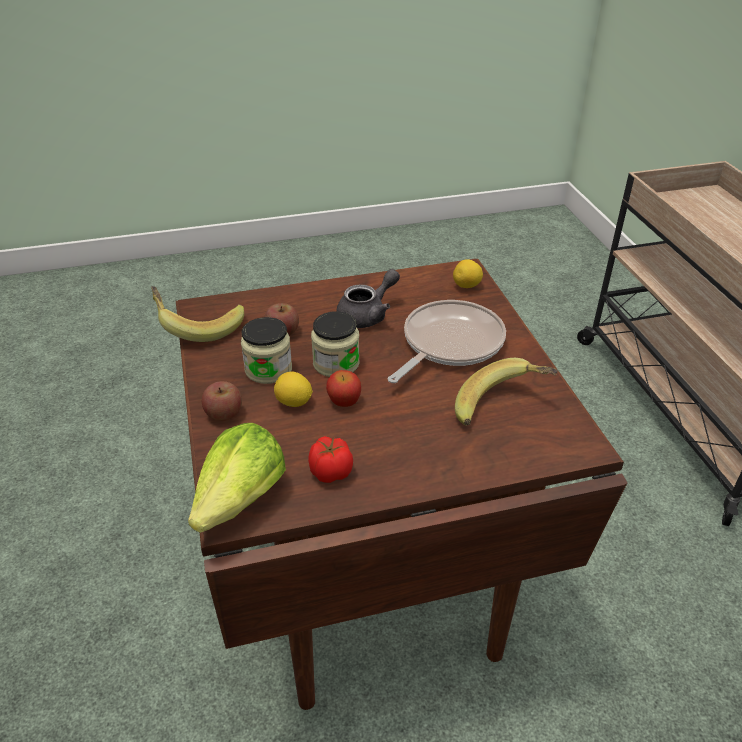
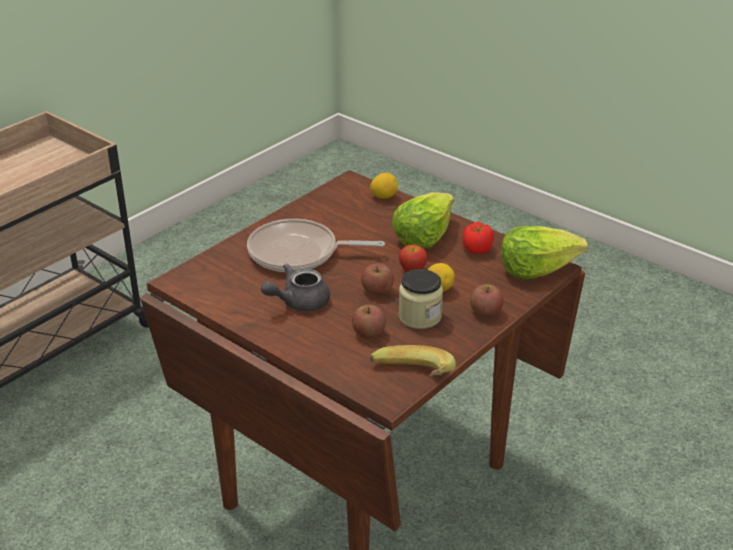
camera: 125 degrees left, 5 degrees down
(336, 363) = (377, 290): jar -> apple
(368, 315) = (298, 302): grey teapot -> grey teapot turned 45 degrees counterclockwise
(400, 443) = (423, 236): none -> lettuce
(467, 286) = (205, 271): lemon -> lemon (384, 196)
(502, 409) = (348, 213): banana -> none

